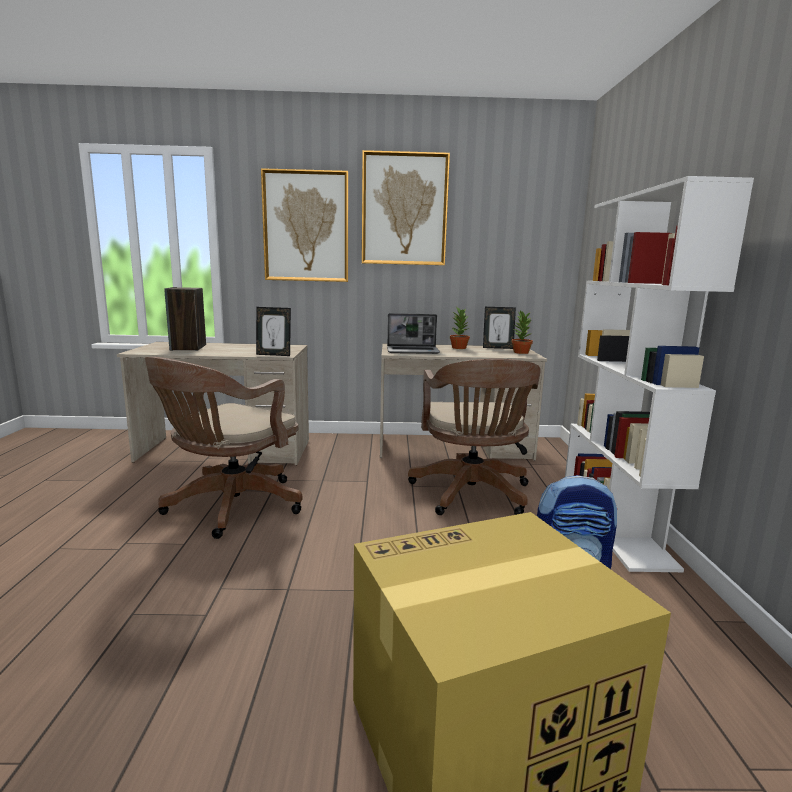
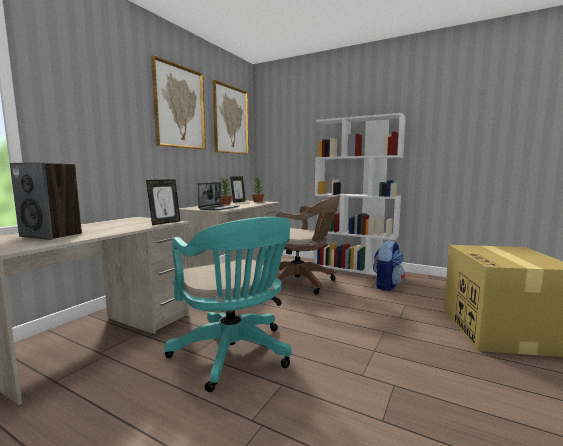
camera: 60 degrees left, 5 degrees down
(229, 507) = (234, 355): brown office chair -> turquoise office chair
(306, 227) = (112, 110): picture -> picture (230, 120)

